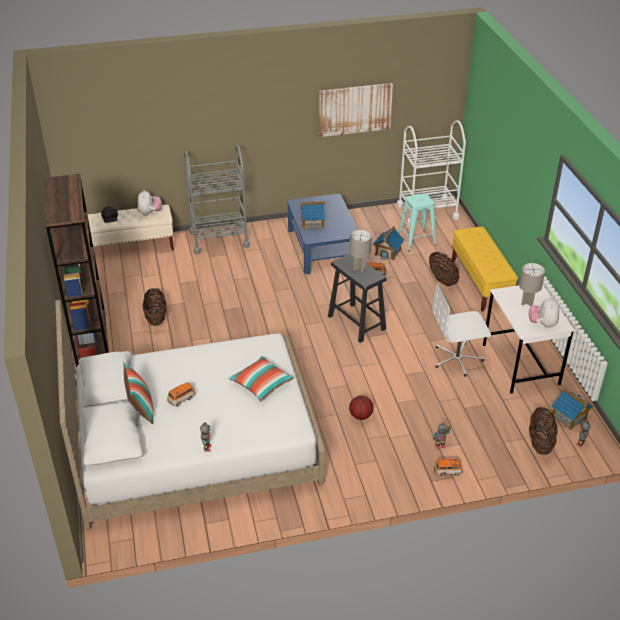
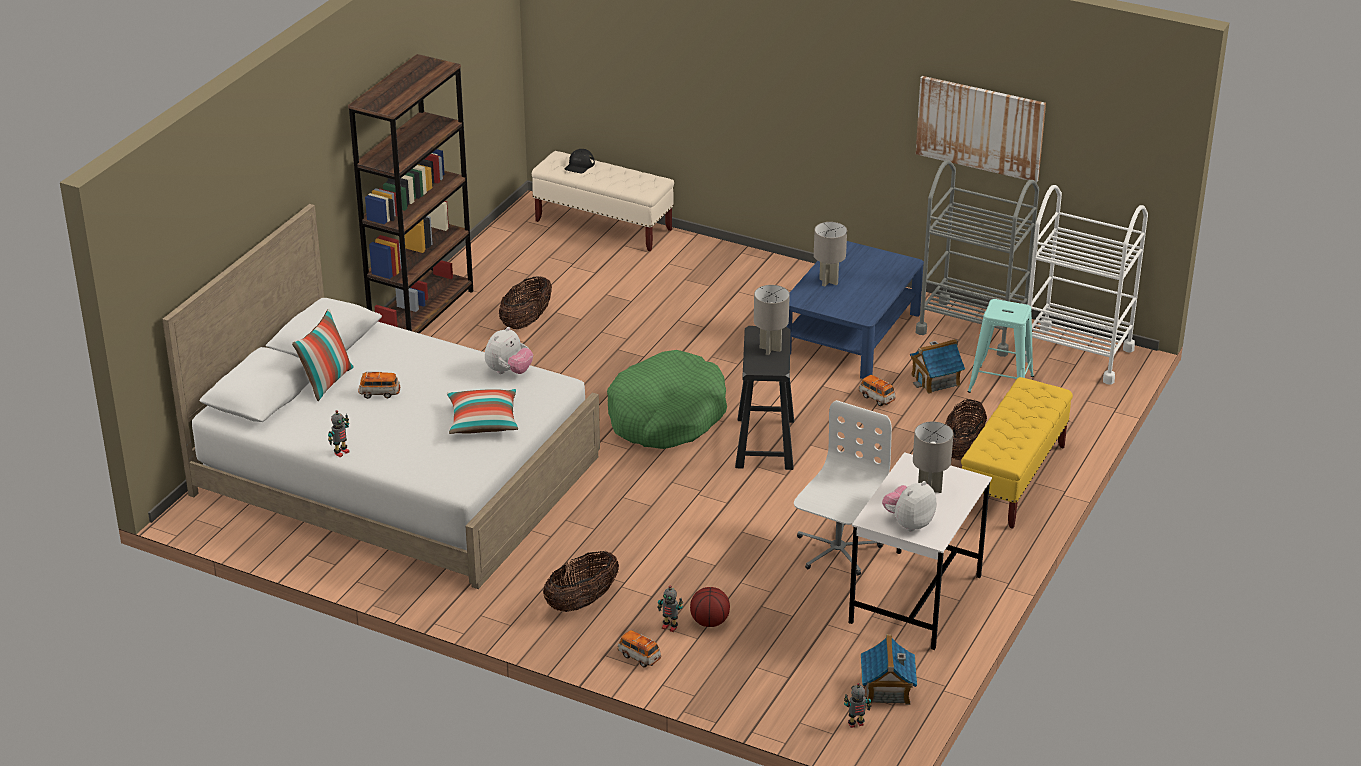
camera: 40 degrees right, 5 degrees down
(150, 213) = (634, 180): plush toy -> plush toy (509, 371)
(219, 239) = (726, 263): grey cart -> grey cart (972, 327)
(293, 333) = (666, 416): none -> green dog bed
(312, 223) = (828, 282): toy house -> grey table lamp
(360, 416) = (619, 546): basketball -> basketball (709, 622)
(457, 359) = (836, 550): white office chair -> white office chair turned 90 degrees clockwise
(540, 442) = (802, 693): basket -> basket (581, 602)

